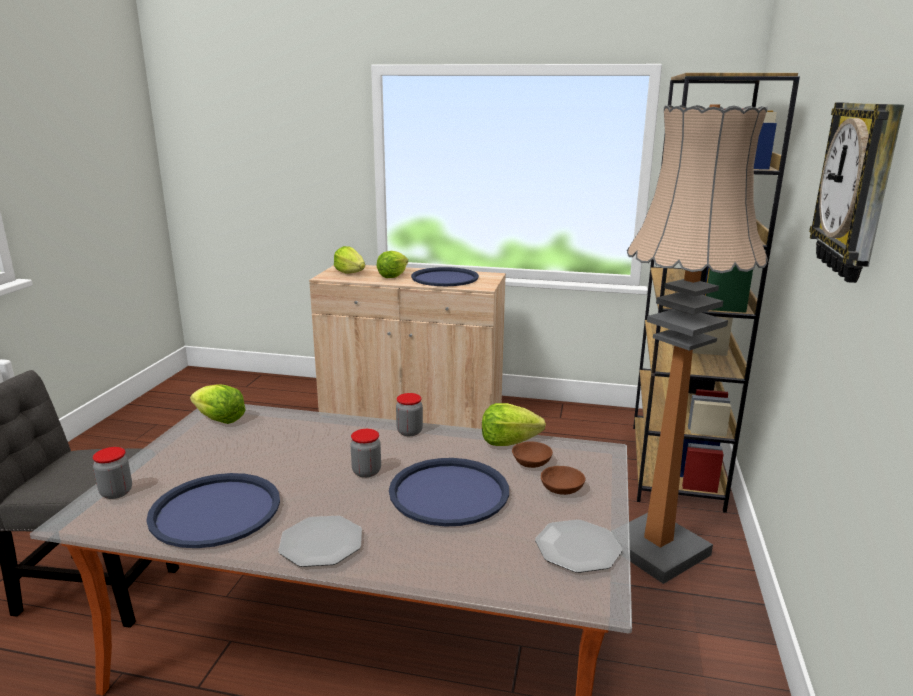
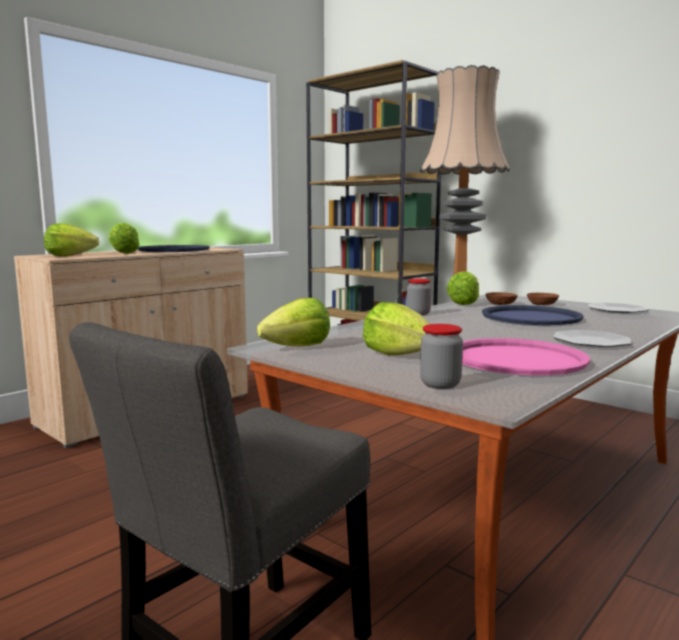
camera: 60 degrees left, 10 degrees down
(212, 459) = (397, 354): none -> lettuce
(215, 511) = (516, 359): blue tray -> pink tray
(366, 472) = (479, 325): jar -> none
(858, 190) = (558, 116): wall clock -> none

